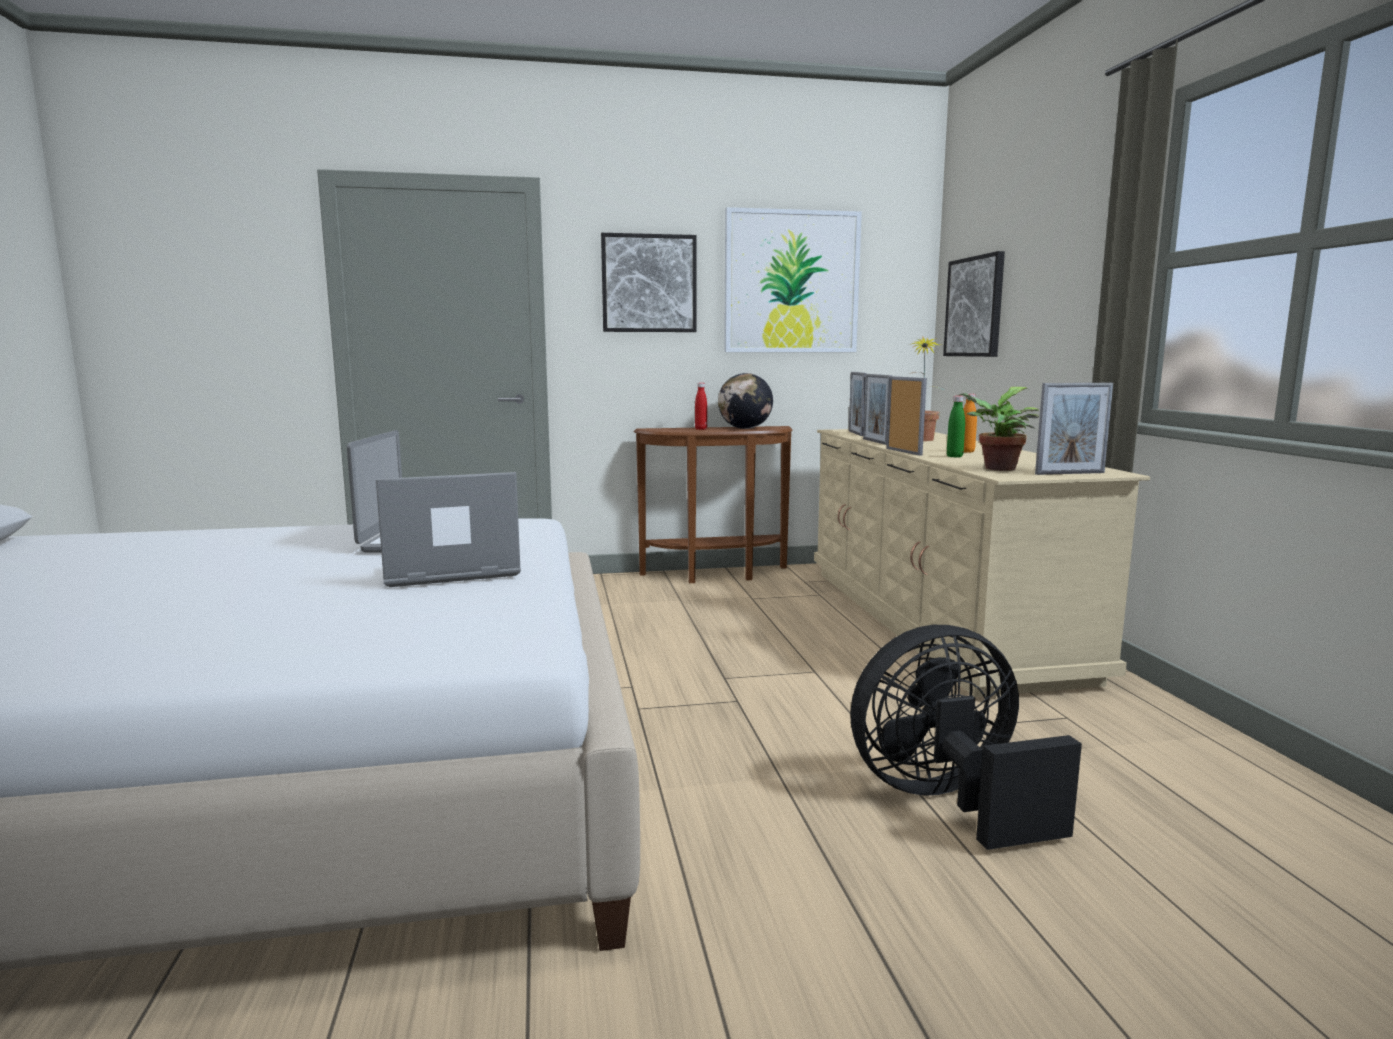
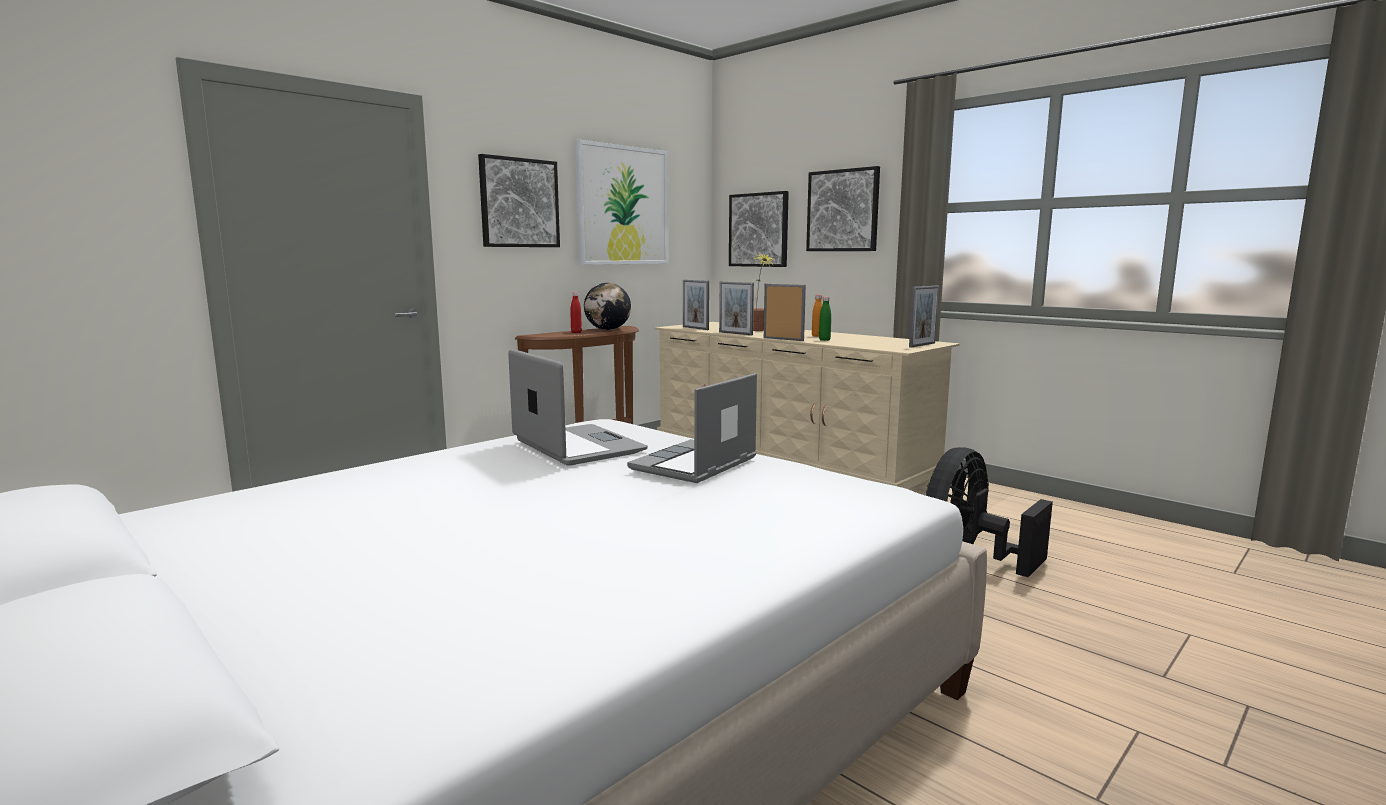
camera: 35 degrees left, 0 degrees up
(996, 469) = (878, 346): potted plant -> none
(1056, 274) = (843, 210): none -> picture

